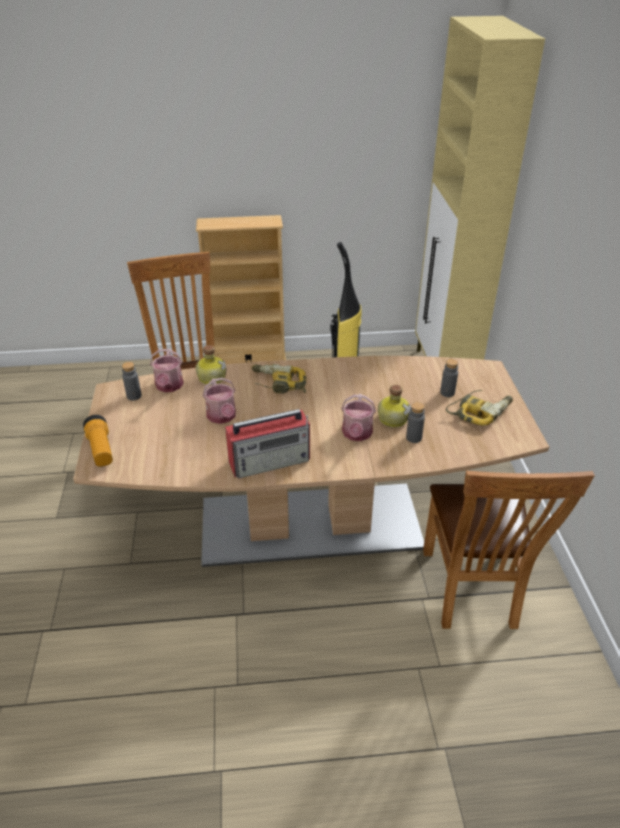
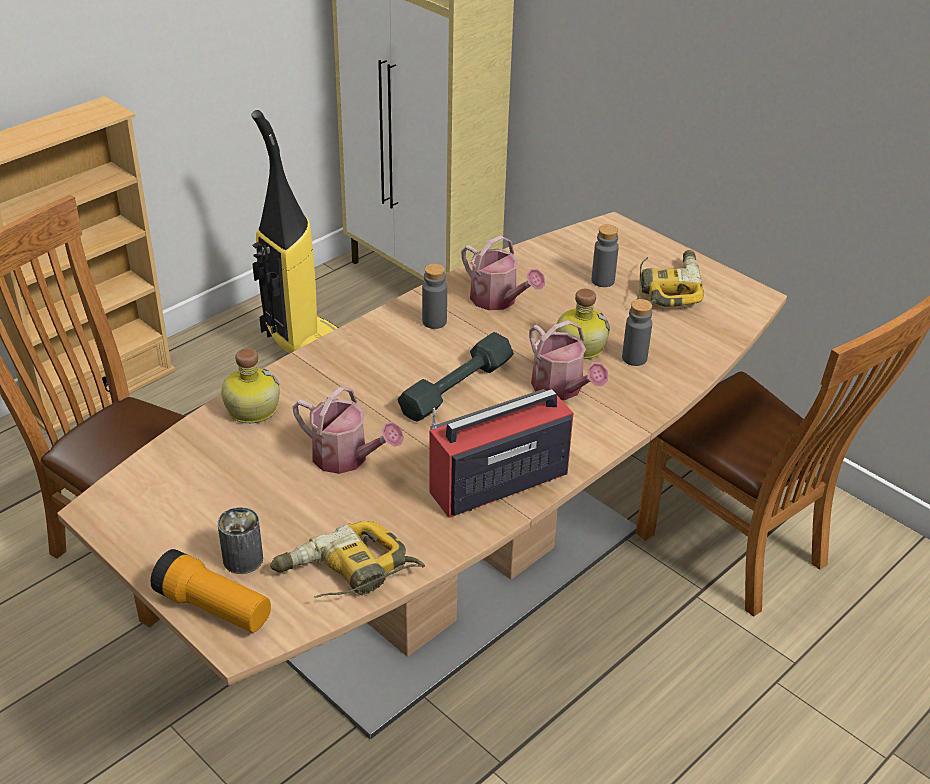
camera: 40 degrees left, 0 degrees up
(133, 436) = (243, 559): none -> can
(134, 396) = (156, 498): grey bottle -> grey bottle (434, 322)
(169, 386) = (198, 455): watering can -> watering can (498, 300)
(271, 461) = (496, 483): radio -> radio turned 150 degrees counterclockwise
(278, 384) = (368, 371): power drill -> power drill (346, 574)
(307, 410) = (457, 388): none -> grey dumbbell

